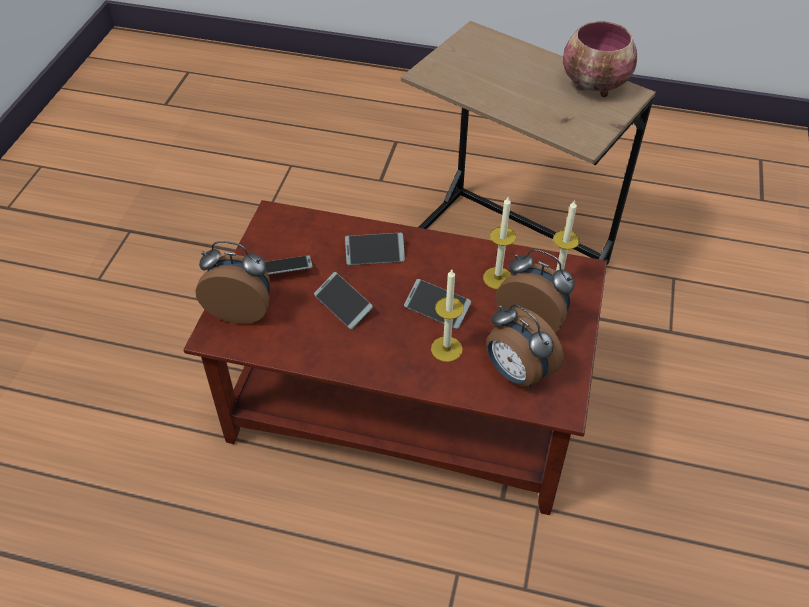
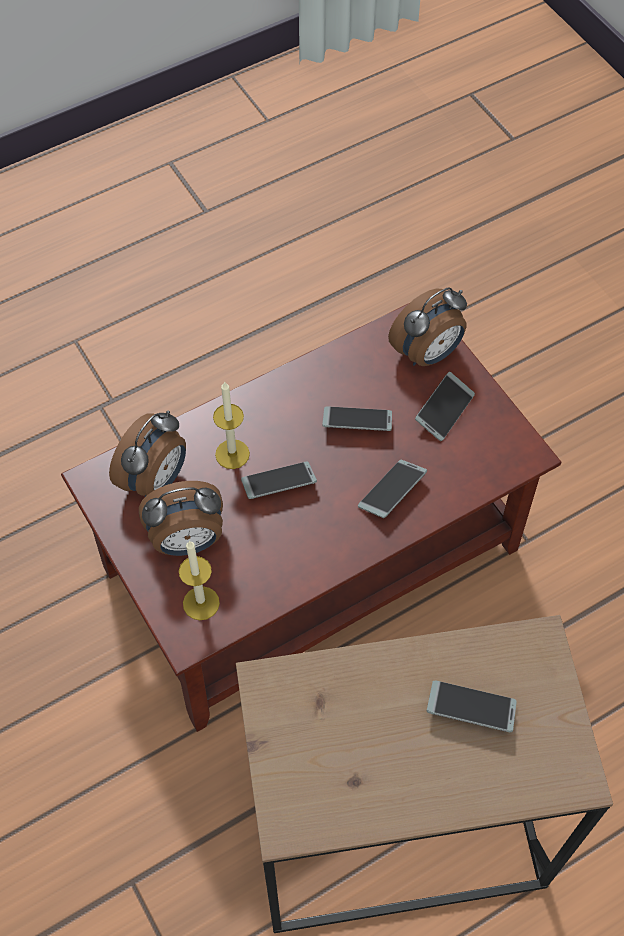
camera: 135 degrees right, 10 degrees up
(492, 75) = (470, 709): none -> phone
(497, 278) = (258, 560): candle -> none
(516, 373) = (156, 479): alarm clock -> alarm clock turned 120 degrees clockwise
(595, 85) = (340, 801): bowl -> none

